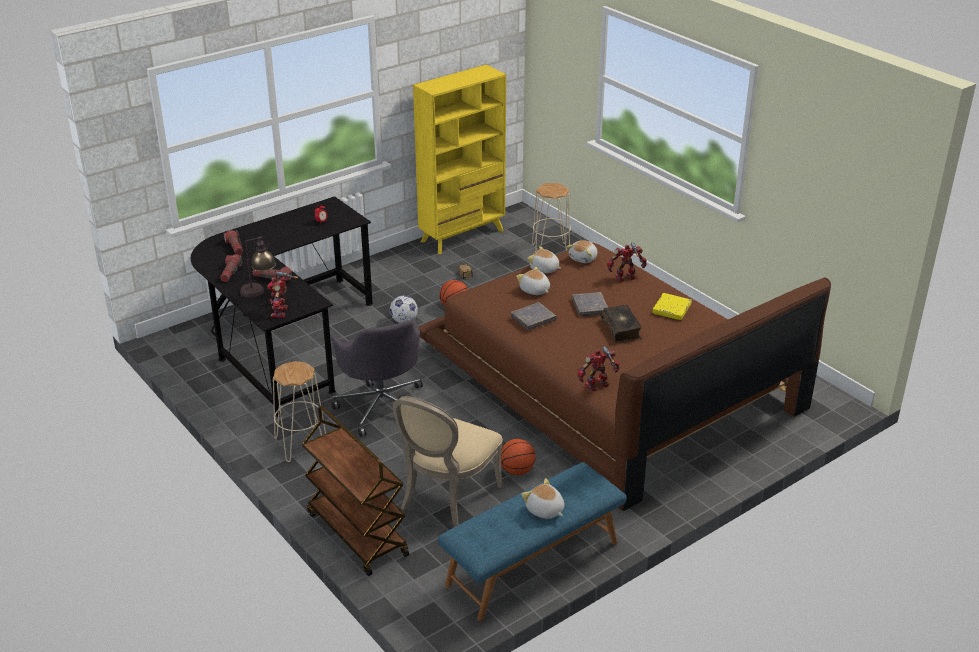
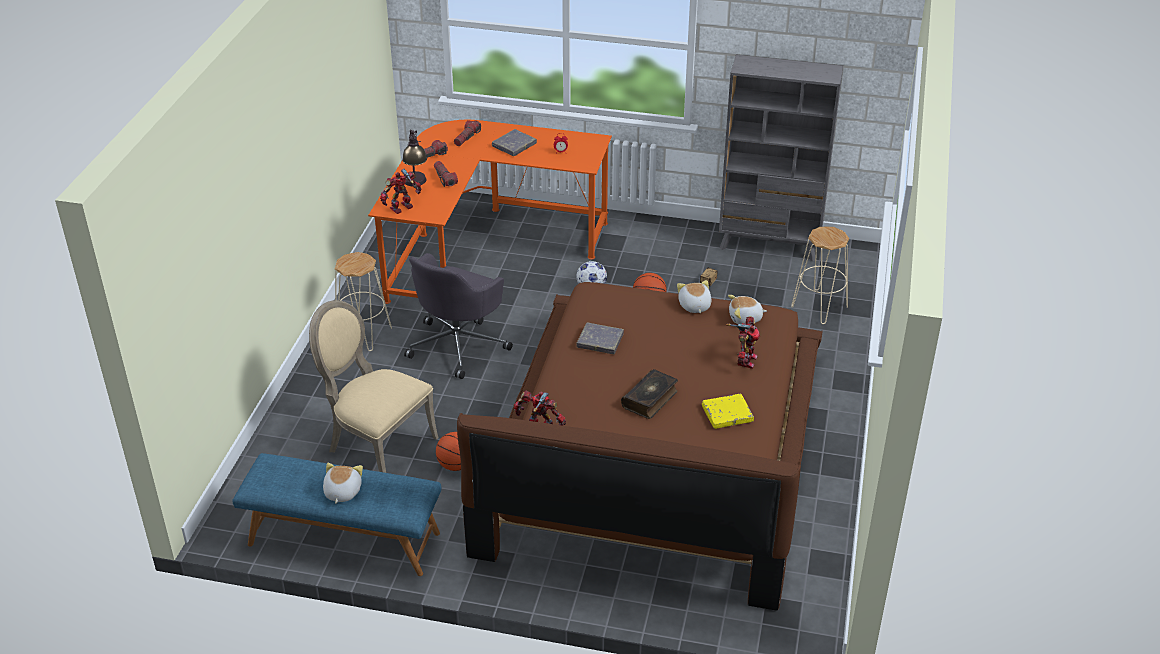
camera: 50 degrees right, 5 degrees up
(284, 340) = (485, 247): black desk -> orange desk
(356, 534) = (286, 423): brown cart -> none
(446, 498) = (377, 445): beige chair -> beige chair turned 45 degrees clockwise
(463, 236) = (770, 244): yellow bookcase -> grey bookcase
(534, 290) = (648, 319): plush toy -> none
(590, 307) = (663, 363): grey book -> grey book (514, 145)
(626, 278) = (745, 360): toy robot -> toy robot turned 75 degrees clockwise

